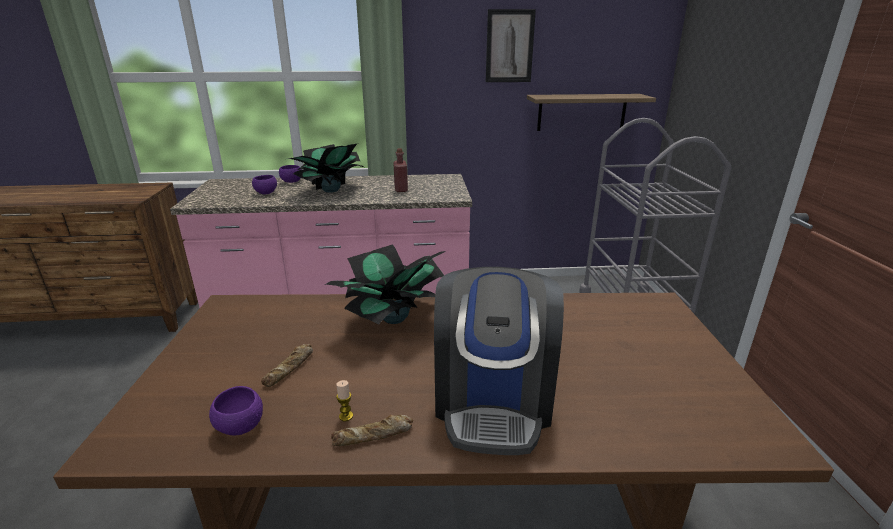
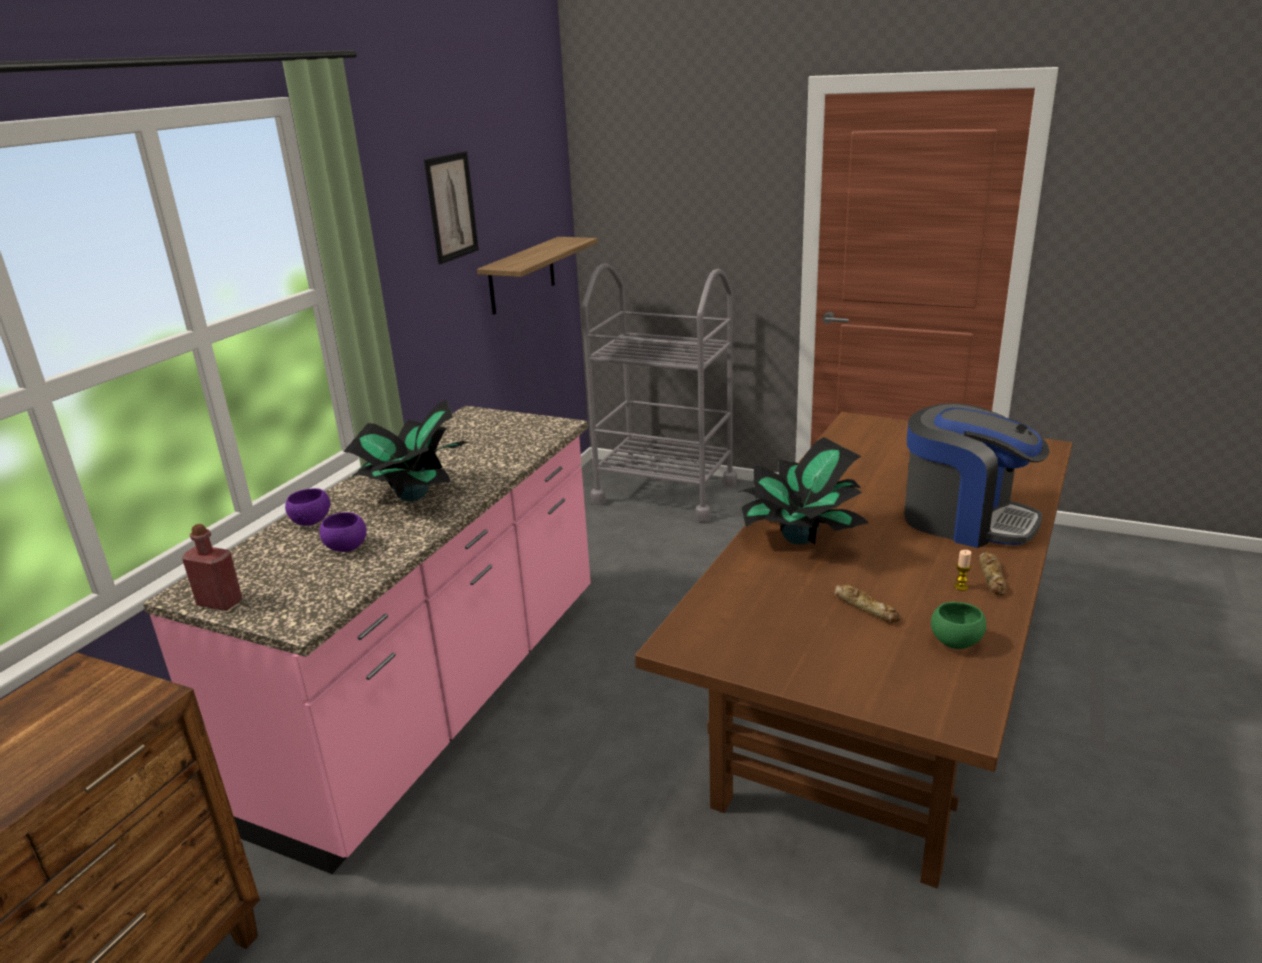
camera: 60 degrees left, 0 degrees up
(240, 427) = (956, 642): purple bowl -> green bowl
(401, 189) = (482, 450): red bottle -> red bottle (220, 603)

